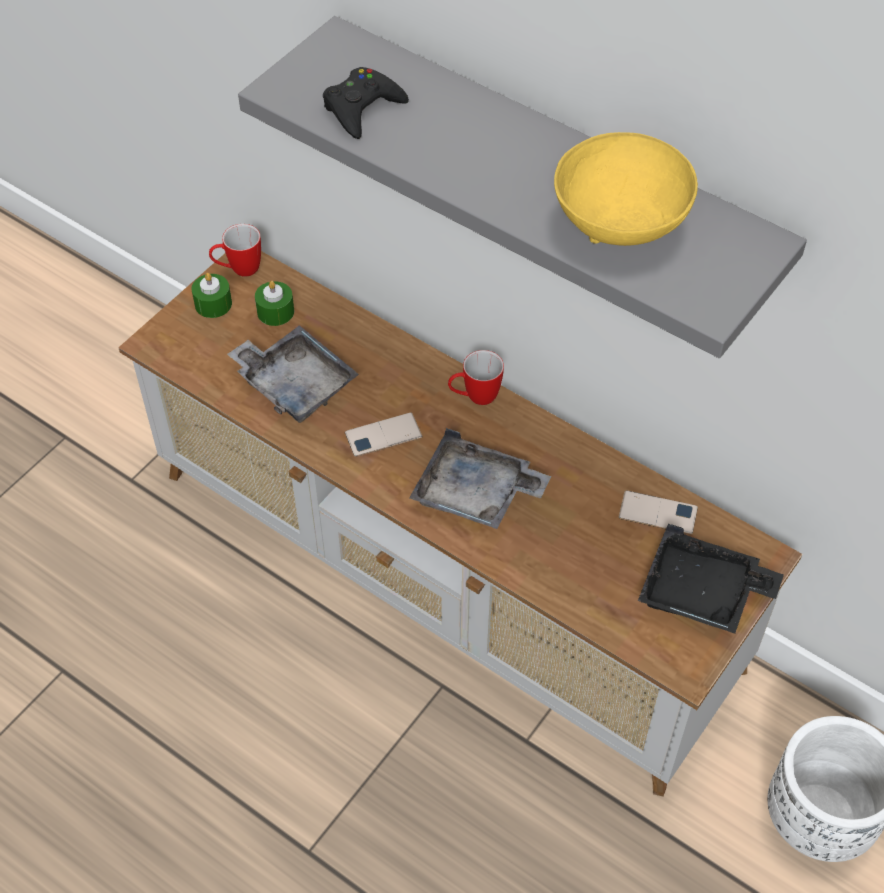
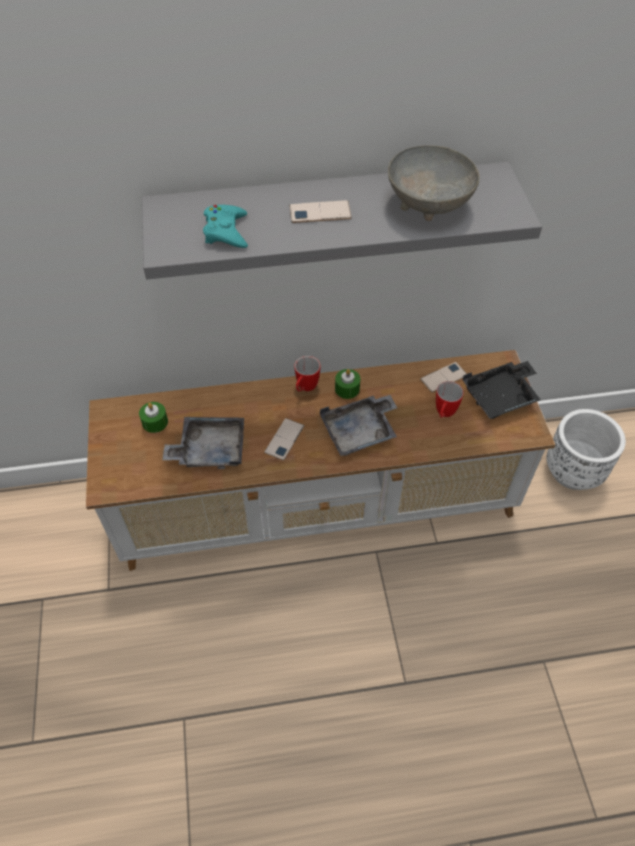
camera: 45 degrees left, 0 degrees up
(213, 304) = (115, 443): green candle -> green candle (347, 389)
(238, 270) = (108, 416): mug -> mug (444, 414)
(362, 108) = (226, 231): black game controller -> turquoise game controller
(486, 152) = (320, 212): none -> phone
(618, 227) = (429, 206): yellow bowl -> grey bowl

